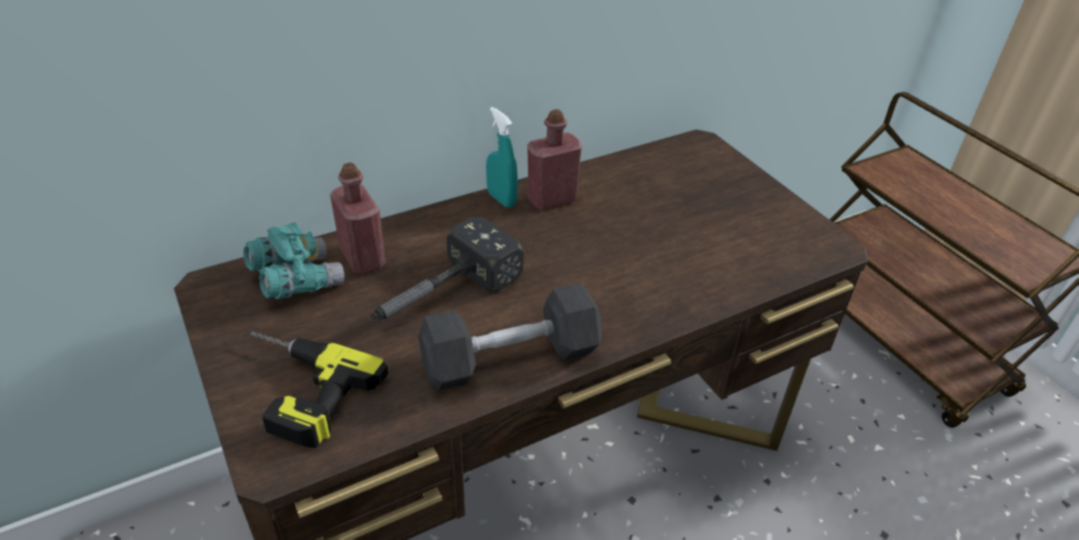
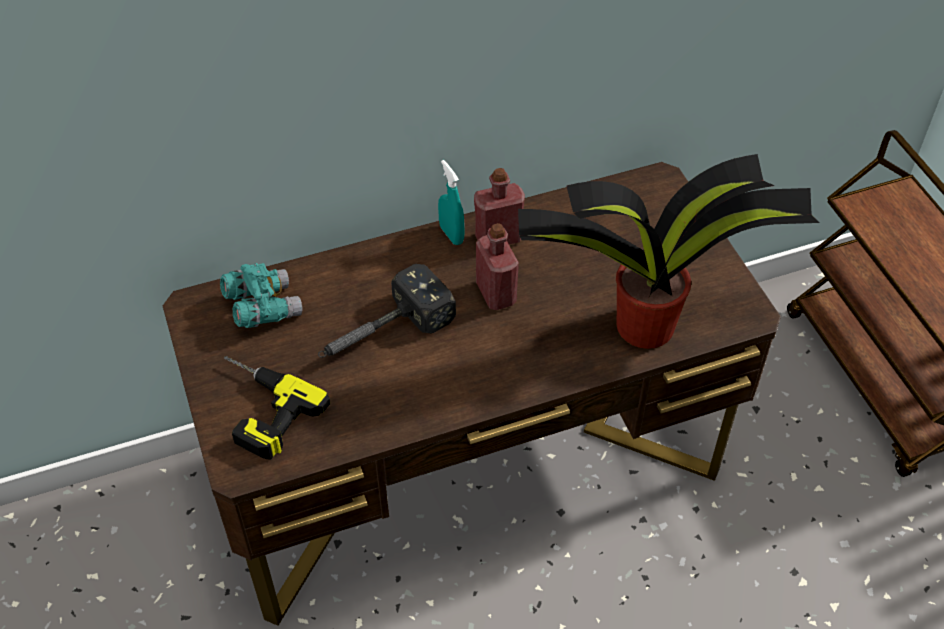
camera: 10 degrees right, 10 degrees up
(362, 258) = (320, 289): red bottle -> red bottle (496, 293)
(510, 358) = (431, 399): grey dumbbell -> none
(735, 265) = (649, 325): none -> potted plant

